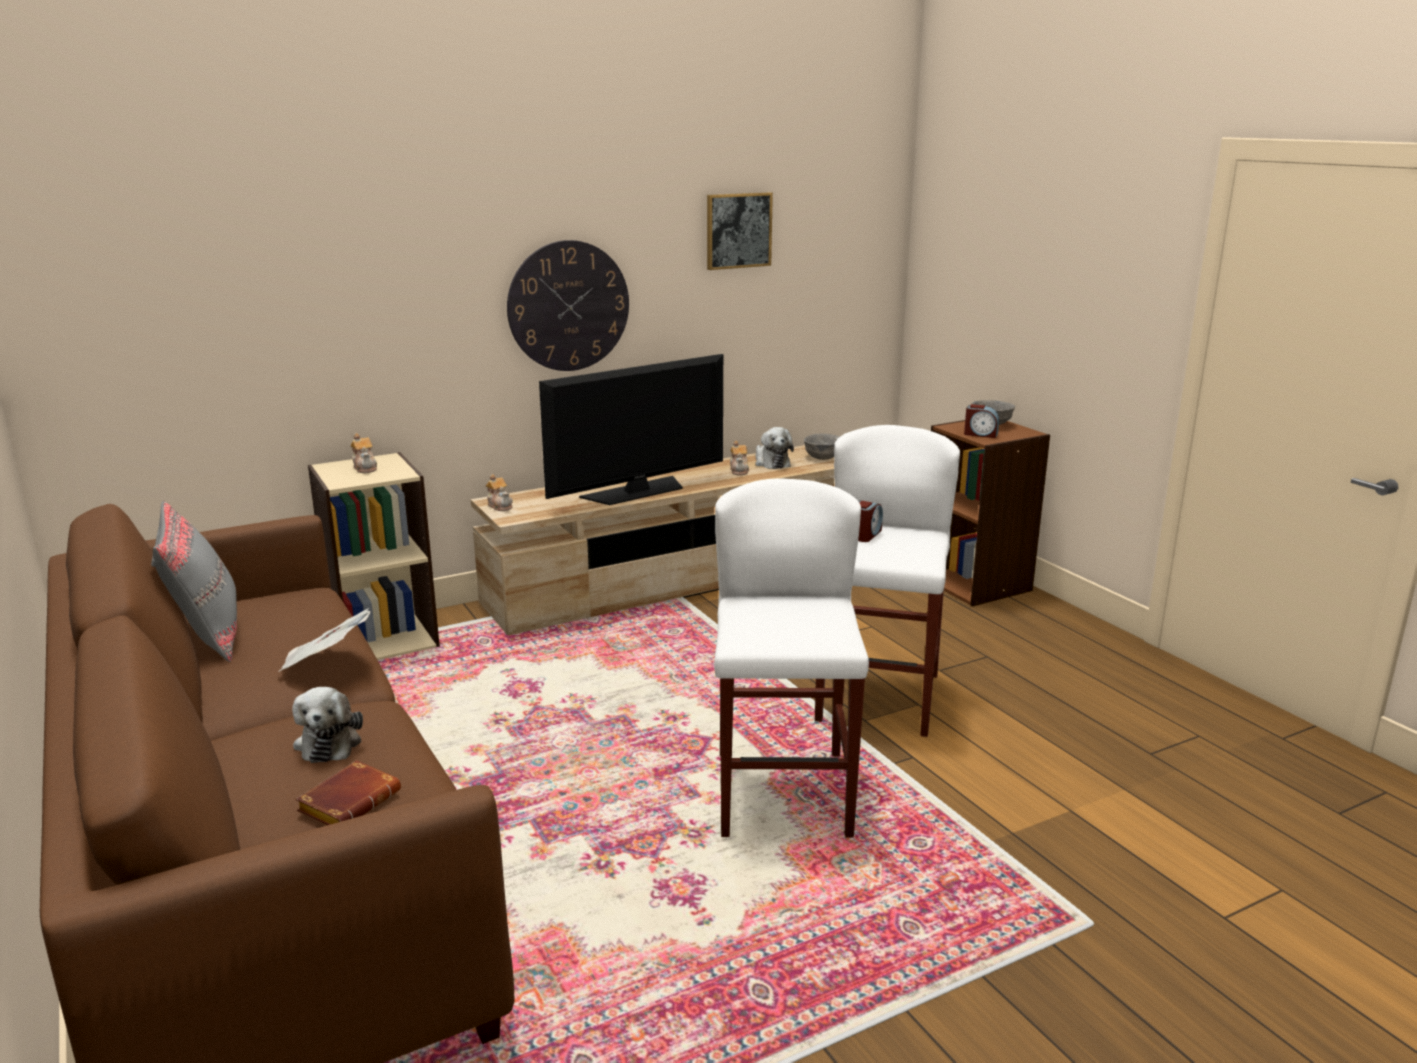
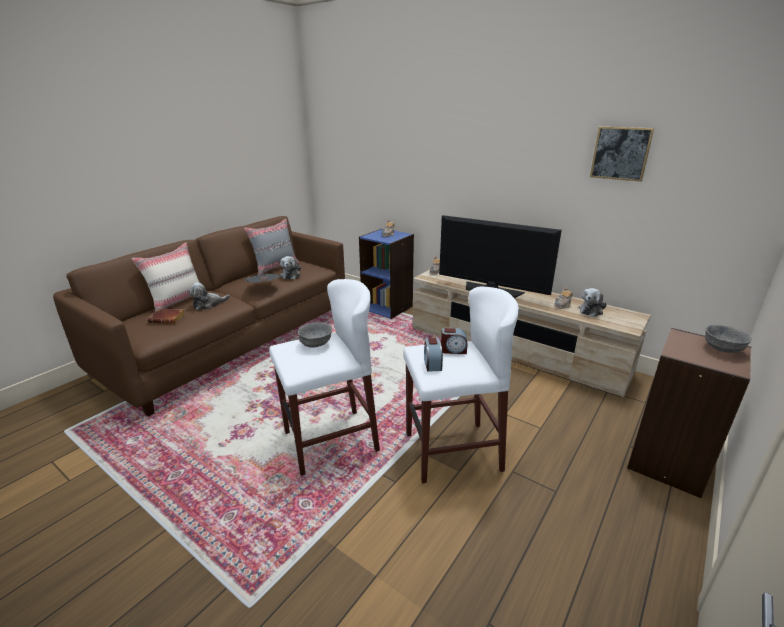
camera: 65 degrees right, 5 degrees up
(236, 786) = (178, 301): none -> beige pillow
(295, 625) = (291, 275): none -> plush toy
(384, 639) = (387, 308): beige bookcase -> blue bookcase
(568, 306) = (498, 183): wall clock -> none
(823, 457) = (630, 322): grey bowl -> grey bowl (316, 344)
(980, 434) = (685, 348): alarm clock -> alarm clock (432, 363)

